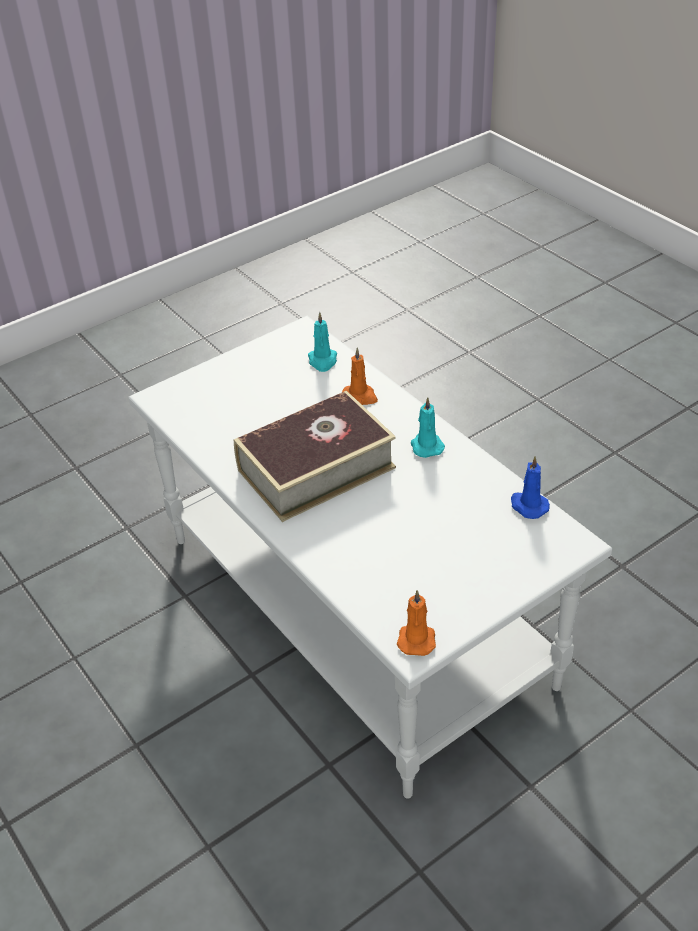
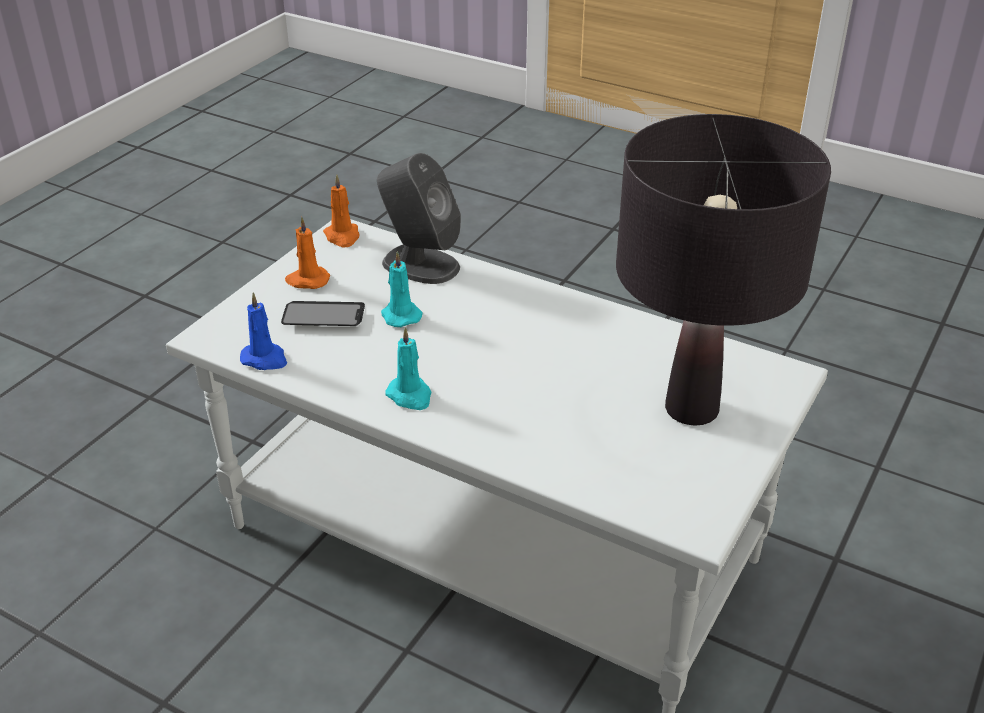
camera: 155 degrees right, 5 degrees down
(245, 390) = (691, 409): none -> black table lamp
(316, 468) = (525, 341): book -> none
(323, 361) = (623, 480): turquoise candle -> turquoise candle (400, 315)
(357, 575) = (419, 264): none -> grey speaker
(360, 396) = (532, 439): orange candle -> orange candle (307, 280)
(467, 537) = (323, 316): none -> phone

